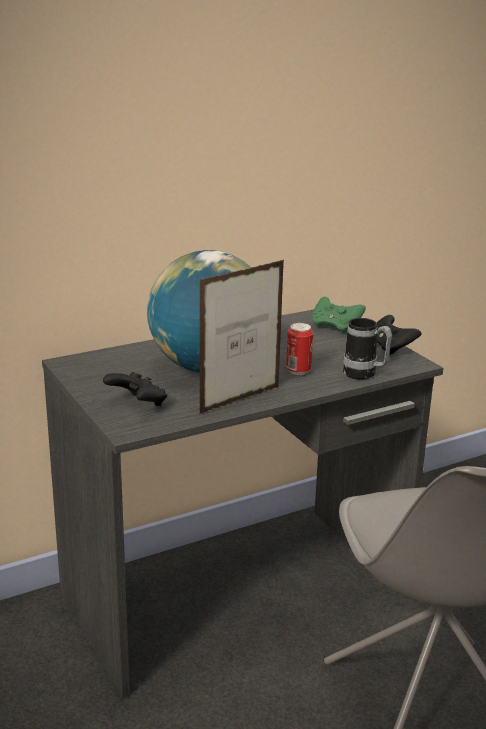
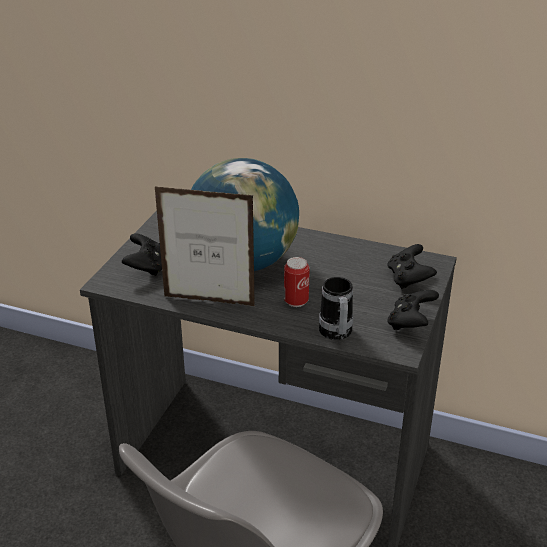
camera: 50 degrees right, 10 degrees up
(335, 327) = (409, 279): green game controller -> black game controller

